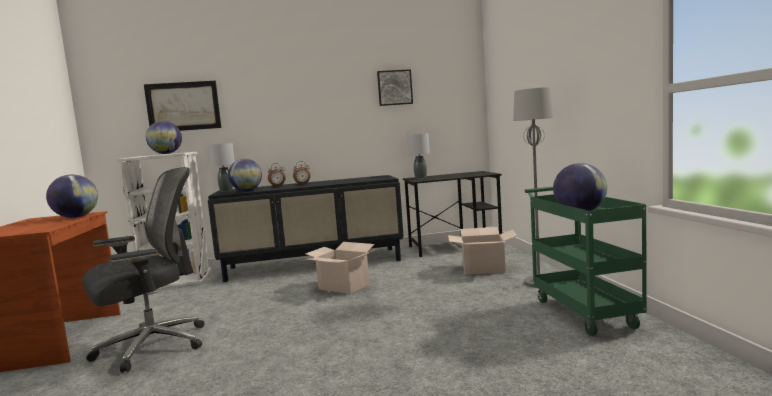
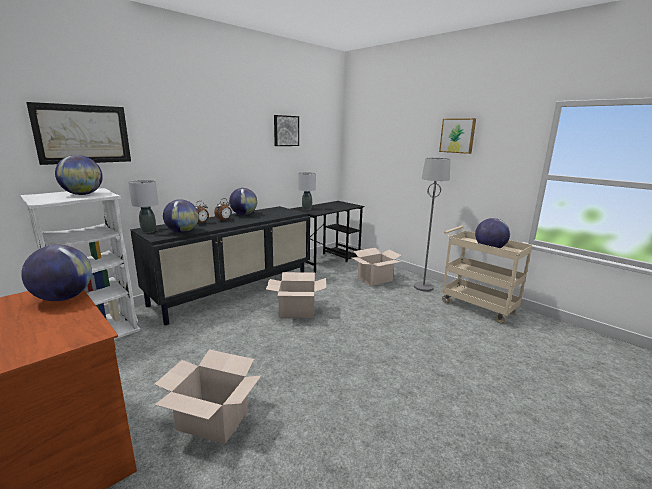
camera: 35 degrees left, 10 degrees up
(151, 347) = (213, 420): office chair -> cardboard box
(332, 181) = (244, 214): none -> globe
(573, 54) = (457, 135): none -> picture
(582, 313) = (475, 307): green cart -> beige cart

